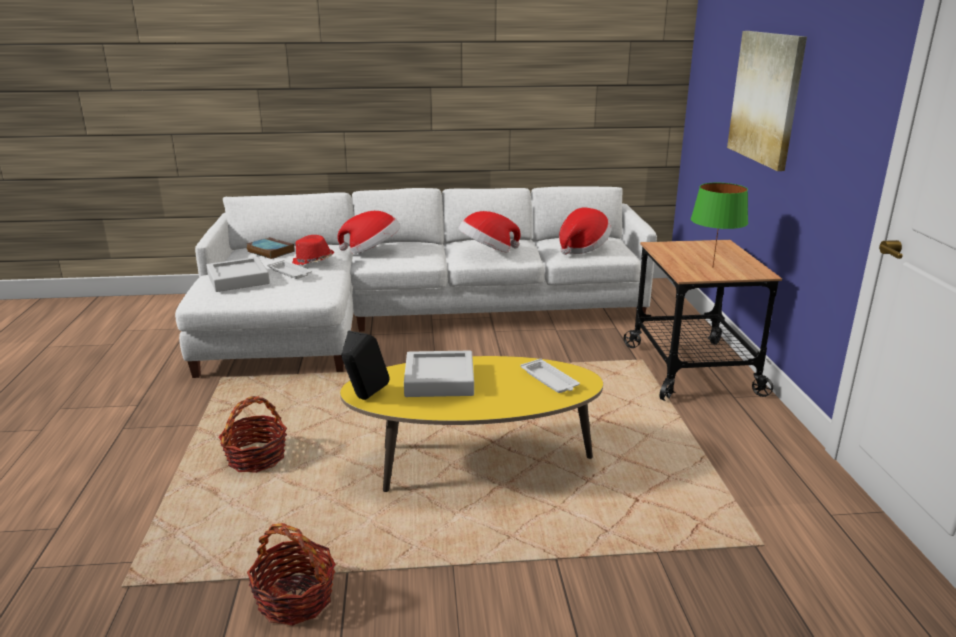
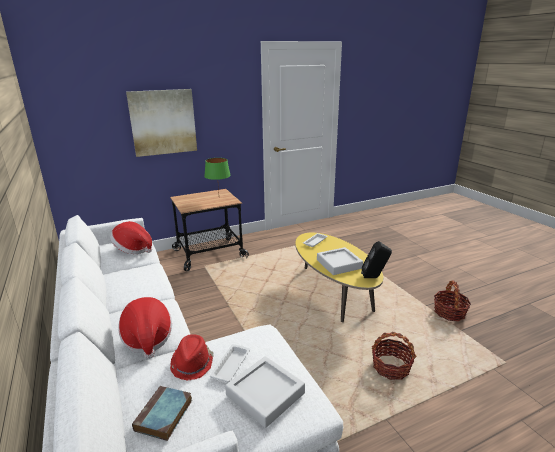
camera: 110 degrees left, 0 degrees up
(487, 252) = (147, 279): hat -> none

